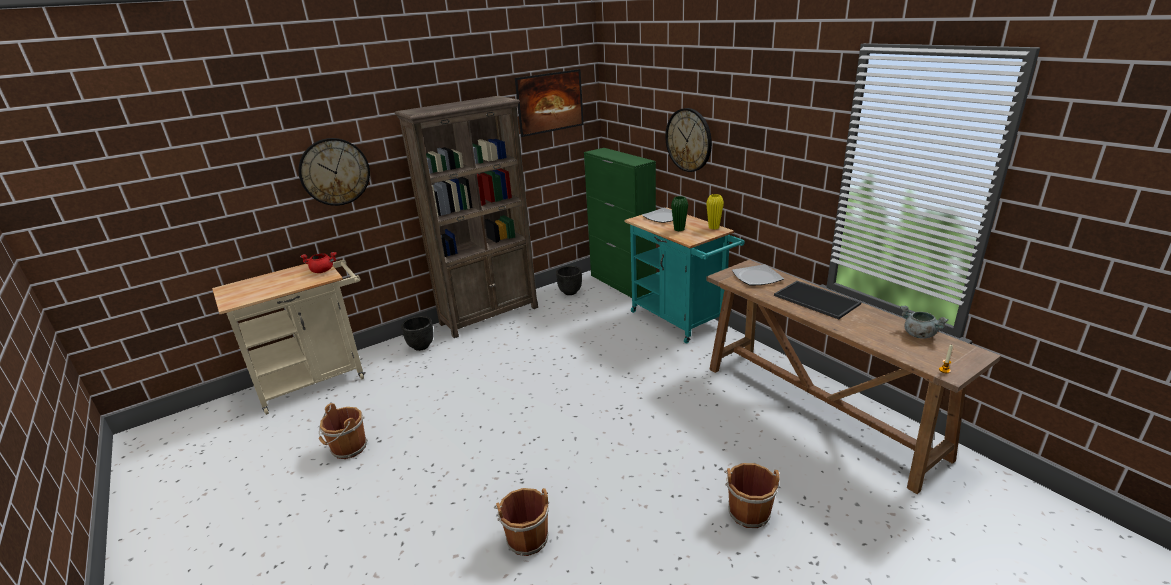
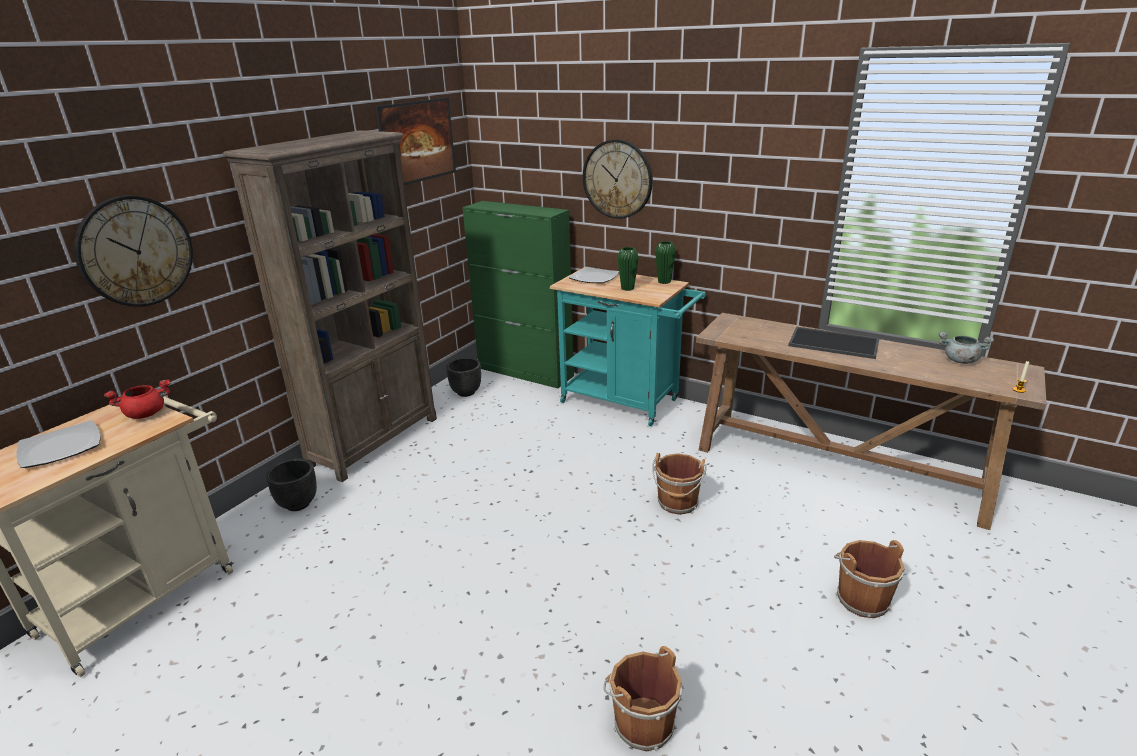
camera: 25 degrees left, 0 degrees up
(348, 449) = (278, 687): brown bucket -> brown bucket (677, 503)
(713, 227) = (664, 282): yellow vase -> green vase
(757, 277) = (751, 330): plate -> plate (60, 448)

